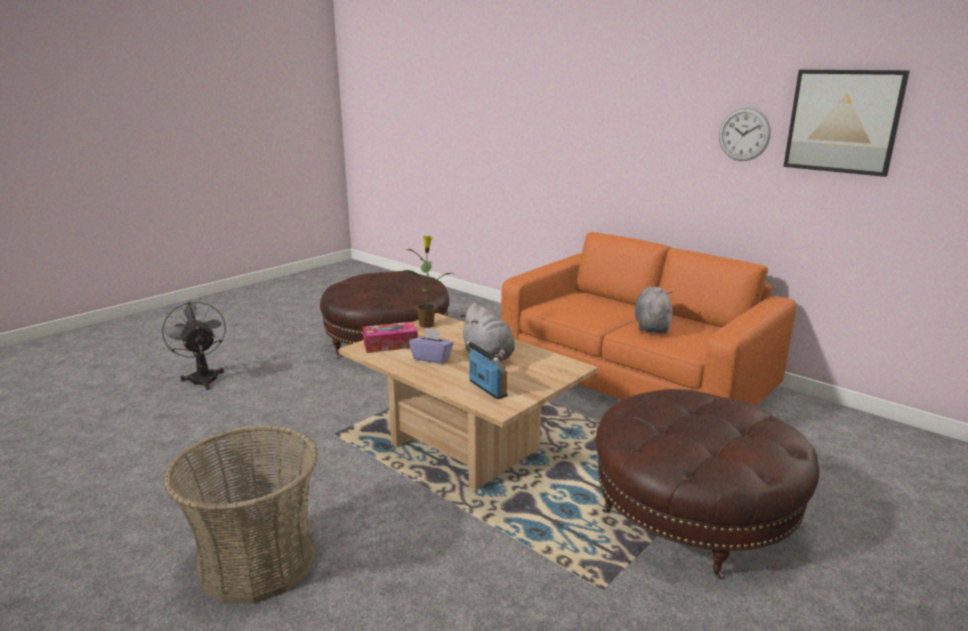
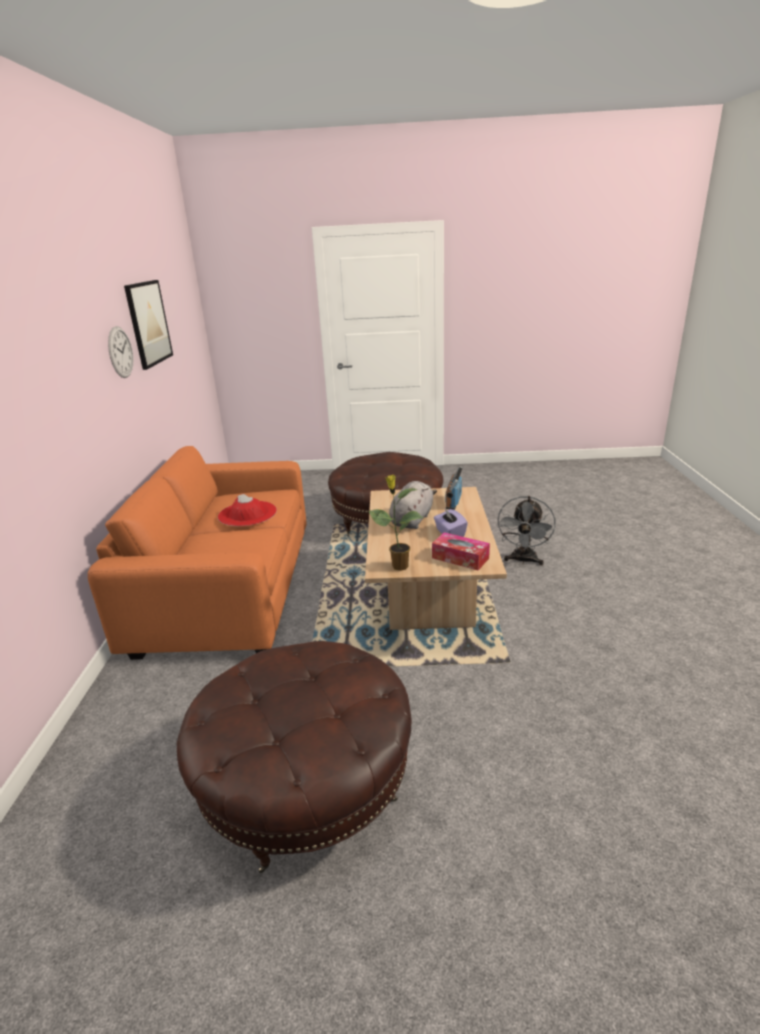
camera: 130 degrees left, 5 degrees up
(203, 377) = (620, 898): grey fan -> grey fan (523, 561)
(257, 562) = (623, 596): basket -> none
(651, 326) = (247, 514): grey plush toy -> red hat

